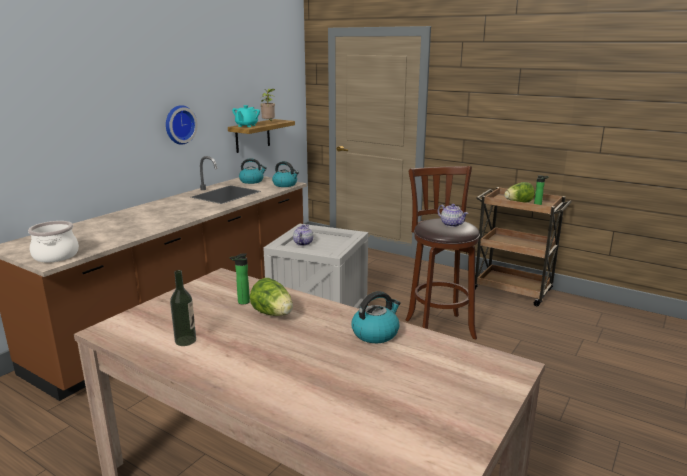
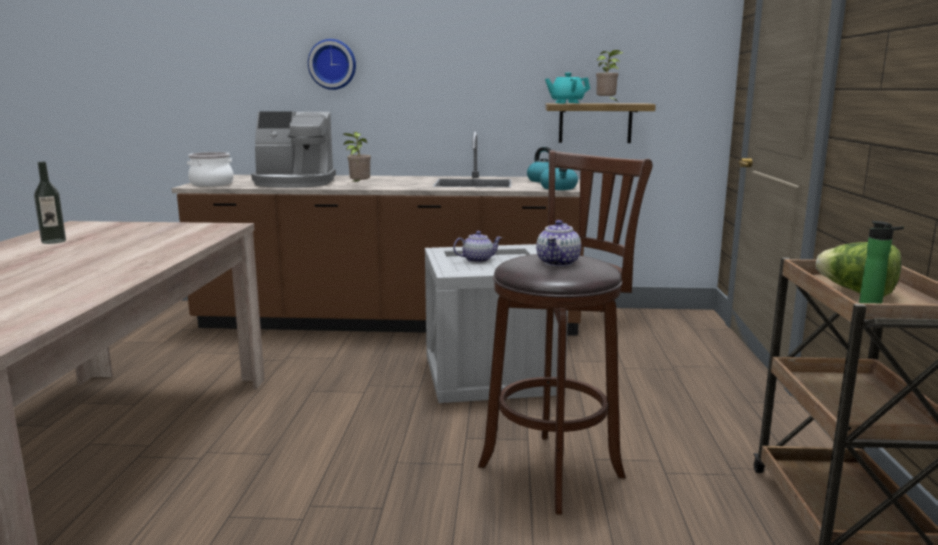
camera: 60 degrees right, 5 degrees down
(117, 231) = (294, 183): none -> coffee machine
(179, 124) = (461, 89): wall clock -> wall clock (333, 64)
(181, 218) = (358, 186): none -> potted plant
(242, 302) = (156, 240): bottle -> none
(273, 314) = (127, 251): lettuce -> none
(375, 333) = (78, 286): kettle -> none

